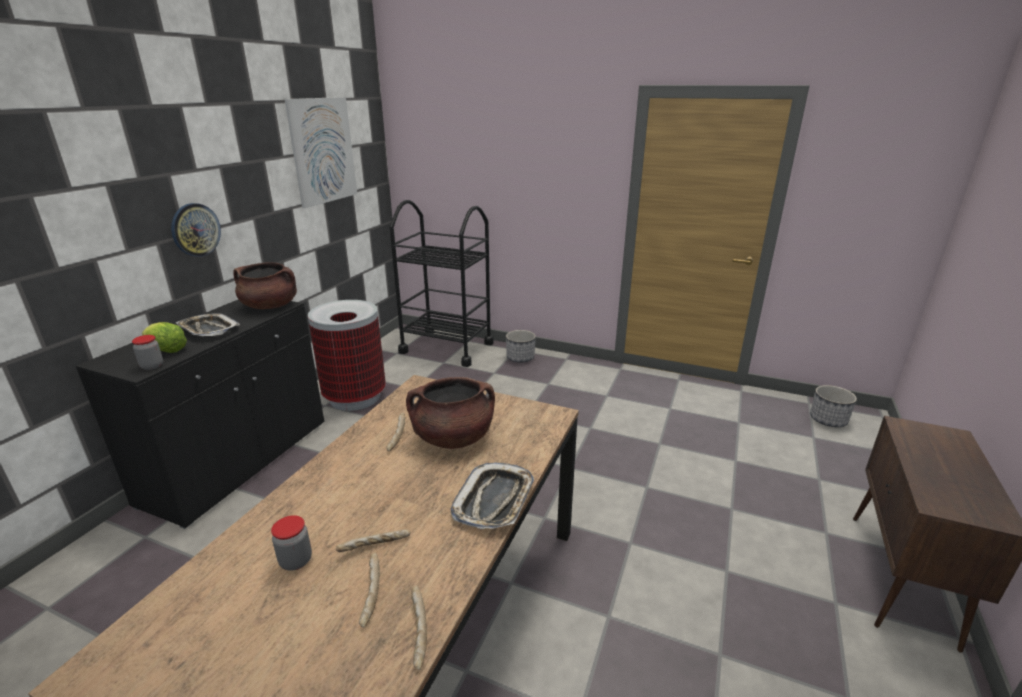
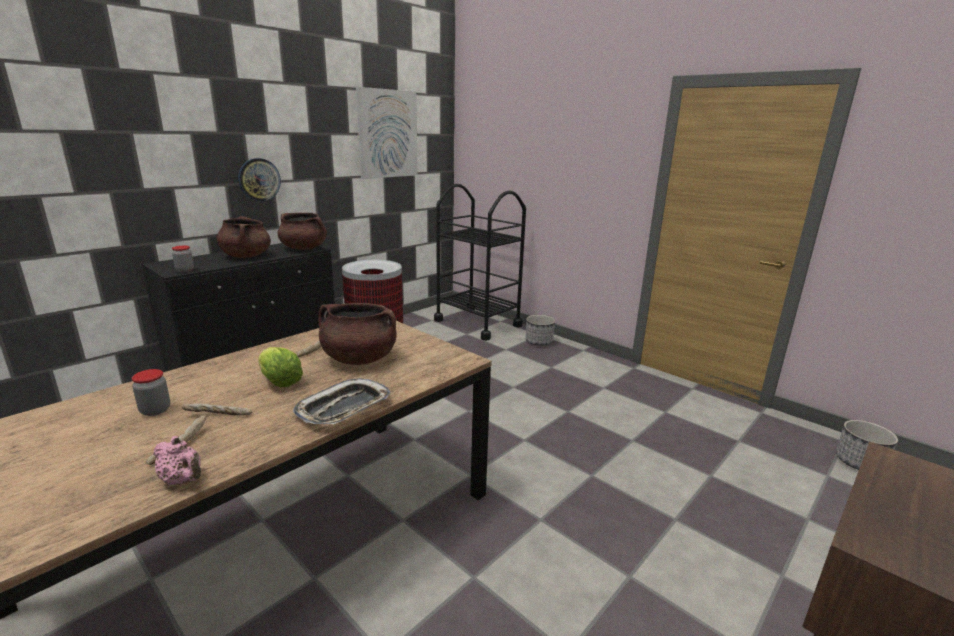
camera: 20 degrees right, 5 degrees down
(166, 350) = (205, 263): lettuce -> lettuce (279, 381)
(208, 329) = (246, 256): tray -> brown cooking pot
(417, 632) = (183, 480): bread -> pink teapot

